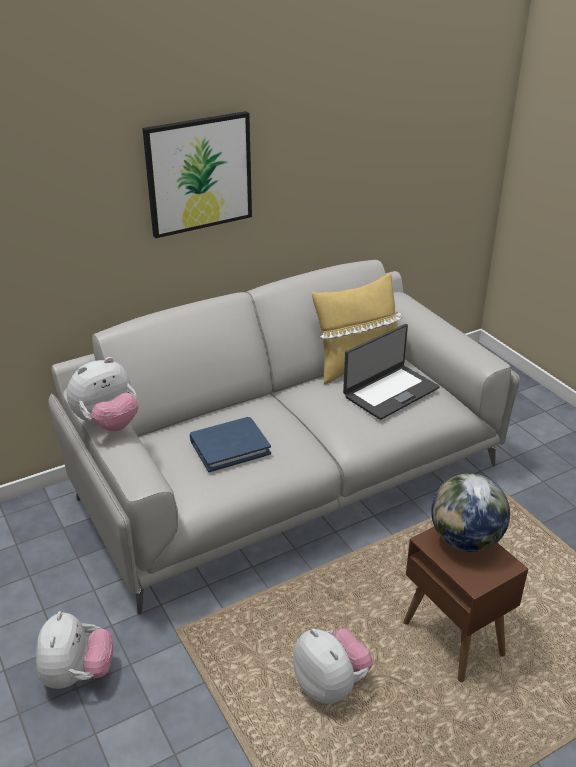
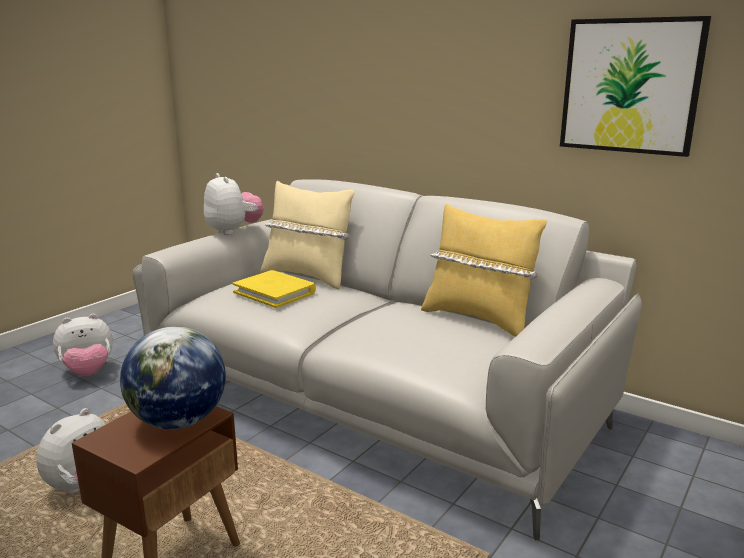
camera: 65 degrees right, 15 degrees down
(108, 423) = (233, 231): plush toy -> plush toy turned 150 degrees counterclockwise
(191, 419) = (307, 276): none -> beige pillow
(199, 174) = (411, 64): picture -> picture (630, 86)
(229, 447) = (275, 292): blue book -> yellow book
(390, 392) = (442, 339): laptop -> none

